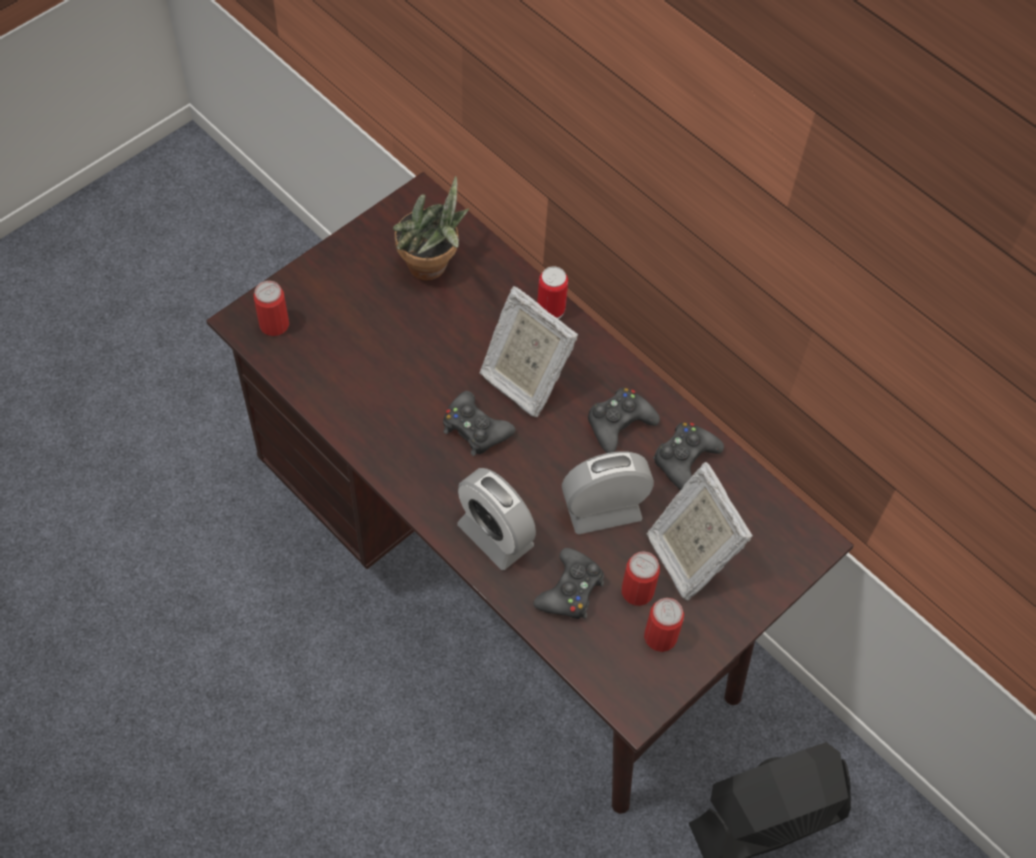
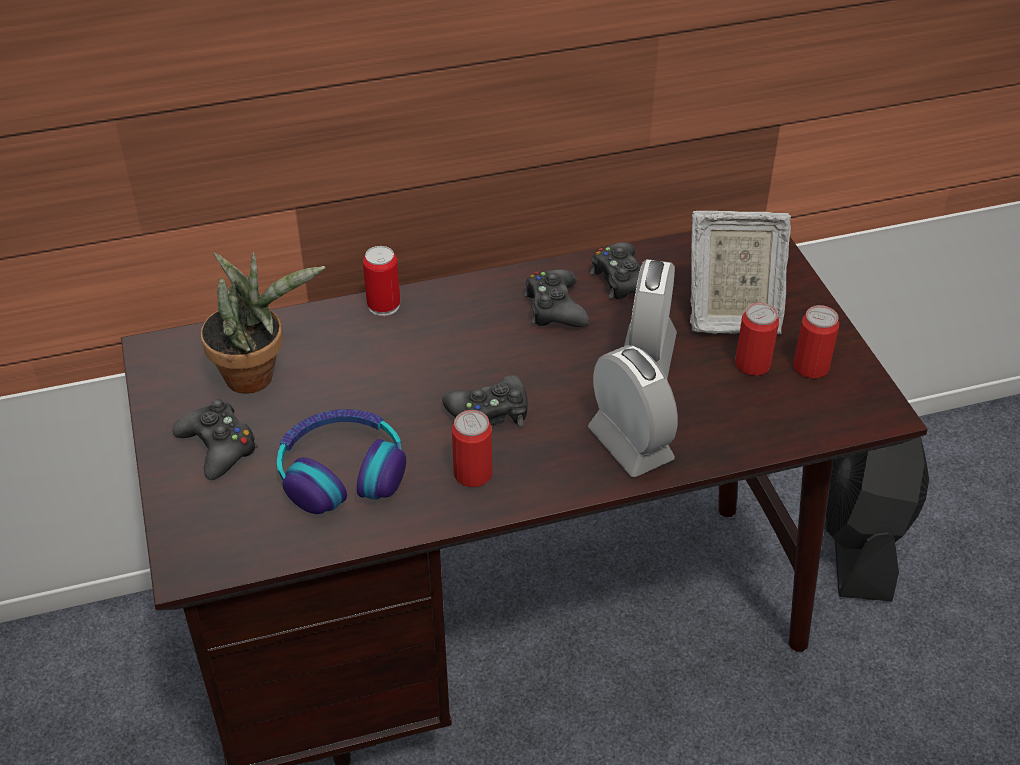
camera: 60 degrees left, 15 degrees down
(274, 324) = (217, 538): can -> can (473, 474)
(368, 365) = (342, 472): none -> headphones
(495, 535) = (630, 444): alarm clock -> alarm clock turned 105 degrees counterclockwise
(523, 379) = (453, 355): picture frame -> none
(570, 590) = (727, 411): black game controller -> black game controller (218, 447)

